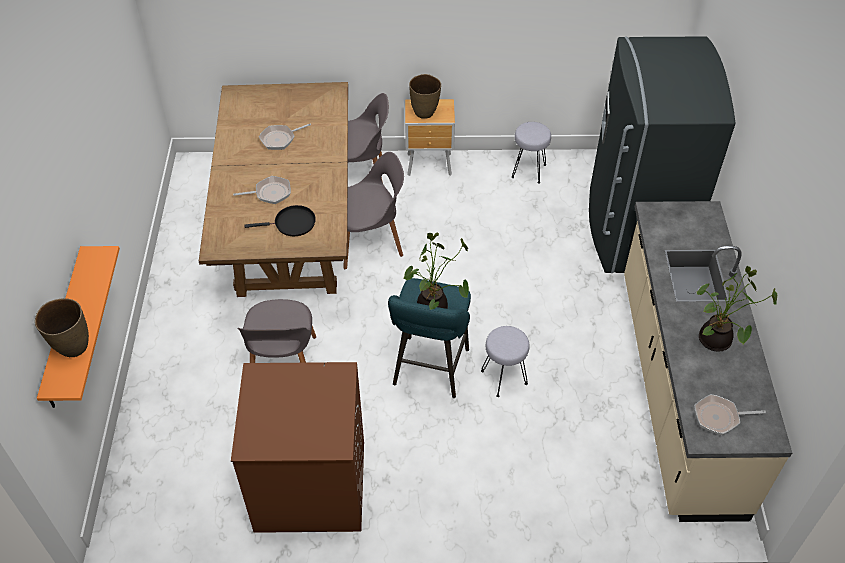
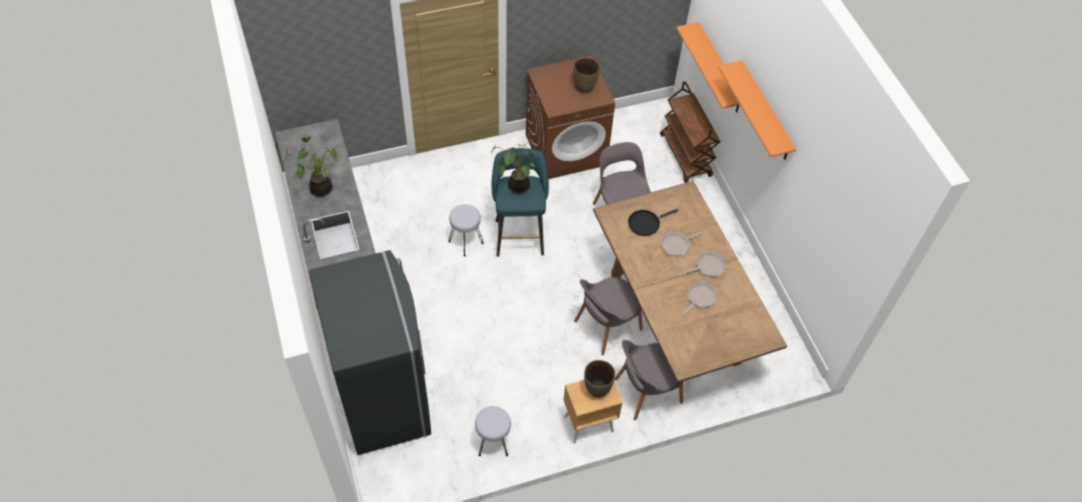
camera: 160 degrees right, 5 degrees up
(73, 347) = (700, 47): brown vase -> brown vase (584, 87)
(82, 187) = (765, 112): none -> orange shelf
(141, 429) = (685, 156): none -> brown cart
(719, 417) = (318, 141): frying pan -> frying pan (708, 266)

